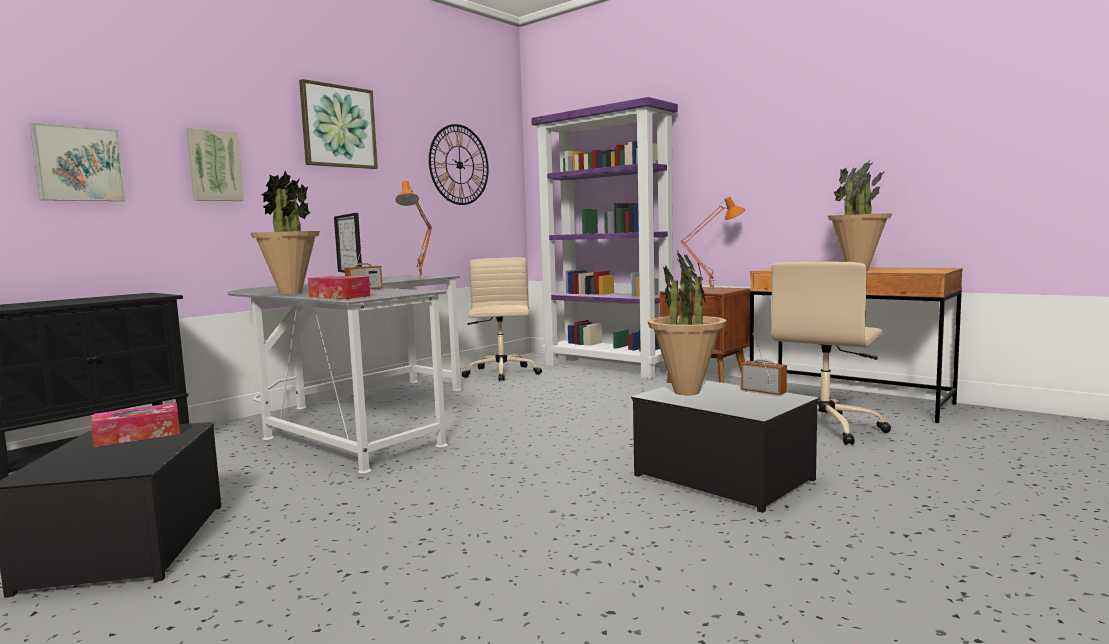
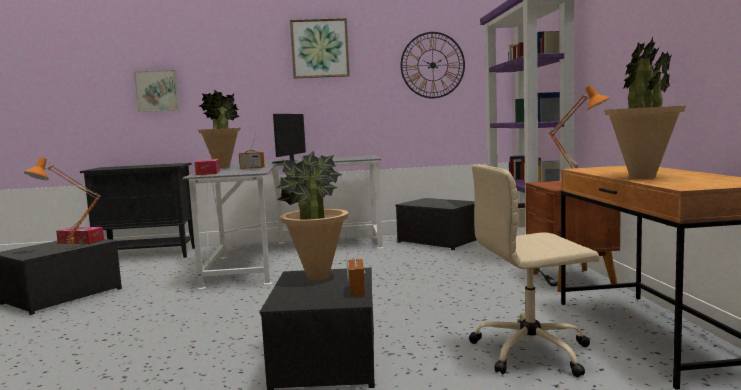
camera: 45 degrees right, 0 degrees up
(214, 166) = (231, 85): picture -> none
(422, 278) = (348, 159): orange table lamp -> orange table lamp (71, 248)
(501, 374) = (440, 241): beige office chair -> storage box

